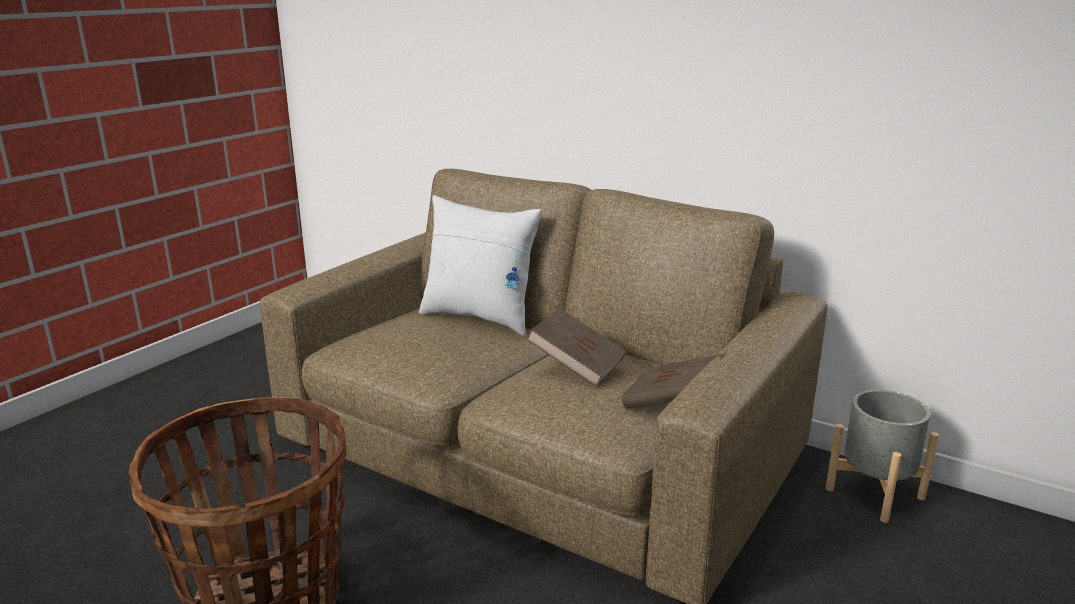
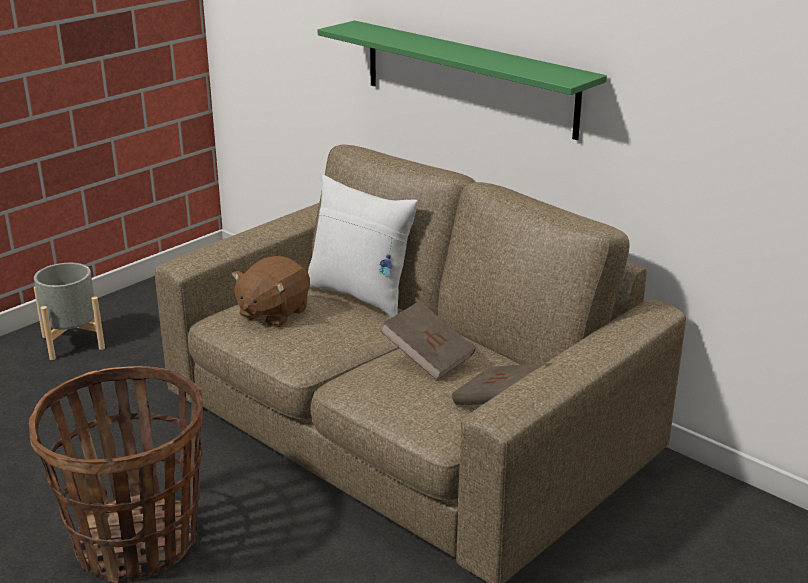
camera: 10 degrees right, 5 degrees up
(395, 338) = (273, 313): none -> brown plush toy
(576, 90) = (468, 78): none -> green shelf
(874, 493) = (714, 504): grey planter -> grey planter (73, 342)

